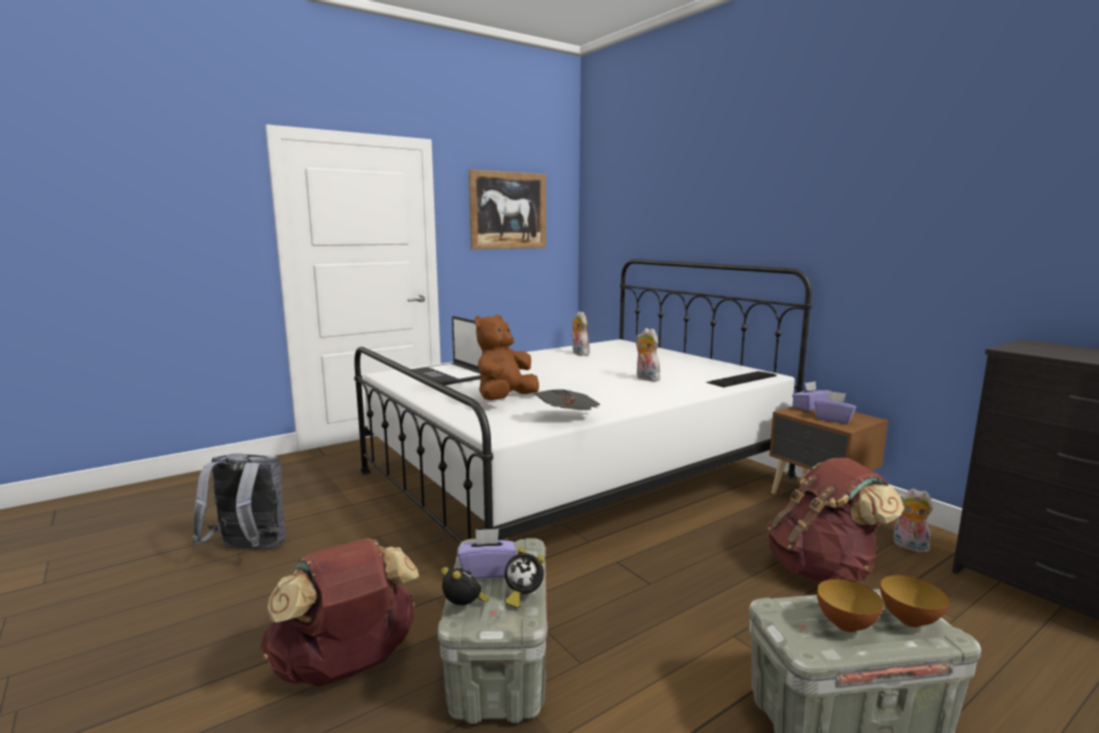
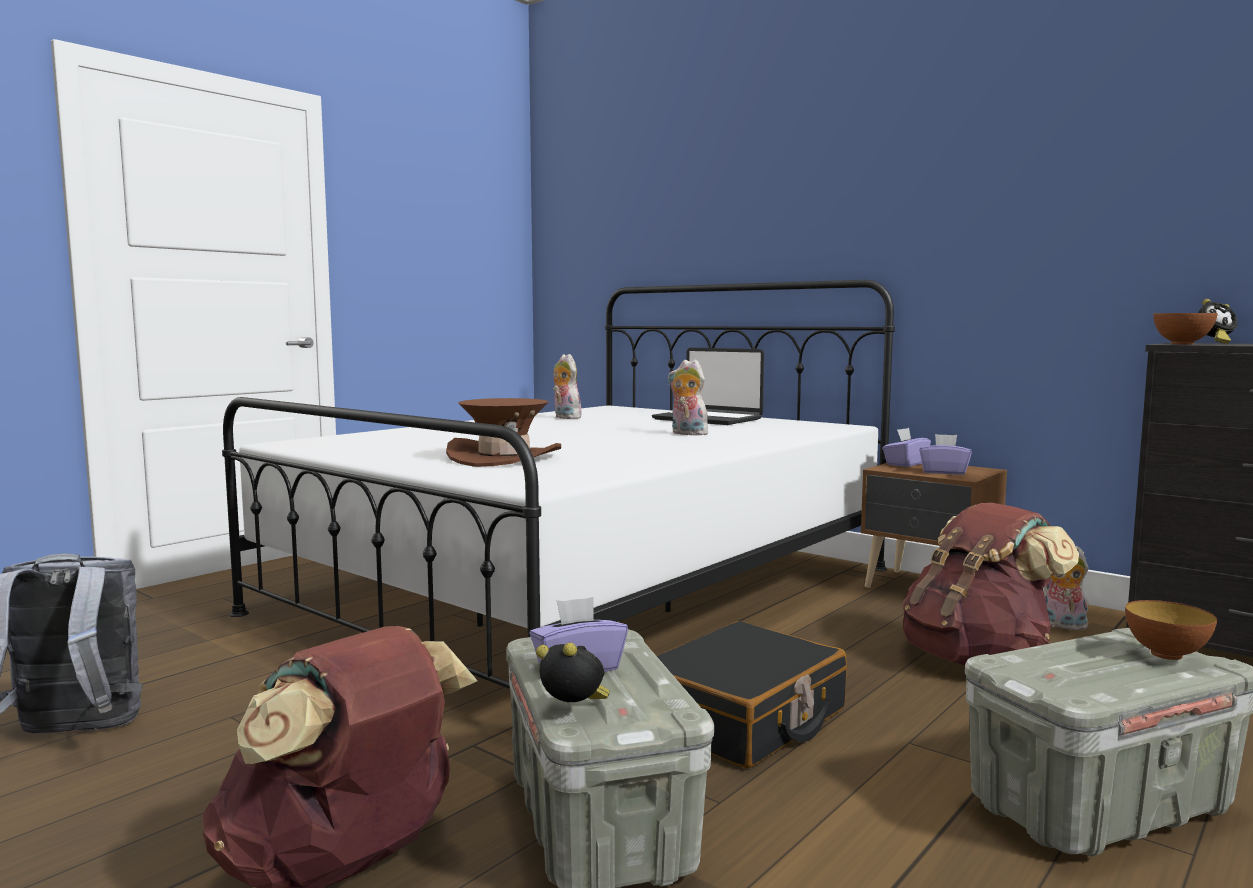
camera: 15 degrees left, 5 degrees down
(451, 375) = (390, 441): laptop -> laptop (708, 419)
(505, 399) = (504, 458): brown plush toy -> brown hat
(508, 210) = (434, 216): picture -> none
(522, 596) = (654, 688): alarm clock -> alarm clock (1214, 343)
(568, 418) = (620, 469): newspaper -> none
(628, 597) = (743, 718): none -> black suitcase
(742, 379) = (815, 430): keyboard -> none
(845, 625) = (1099, 667): bowl -> bowl (1182, 344)

